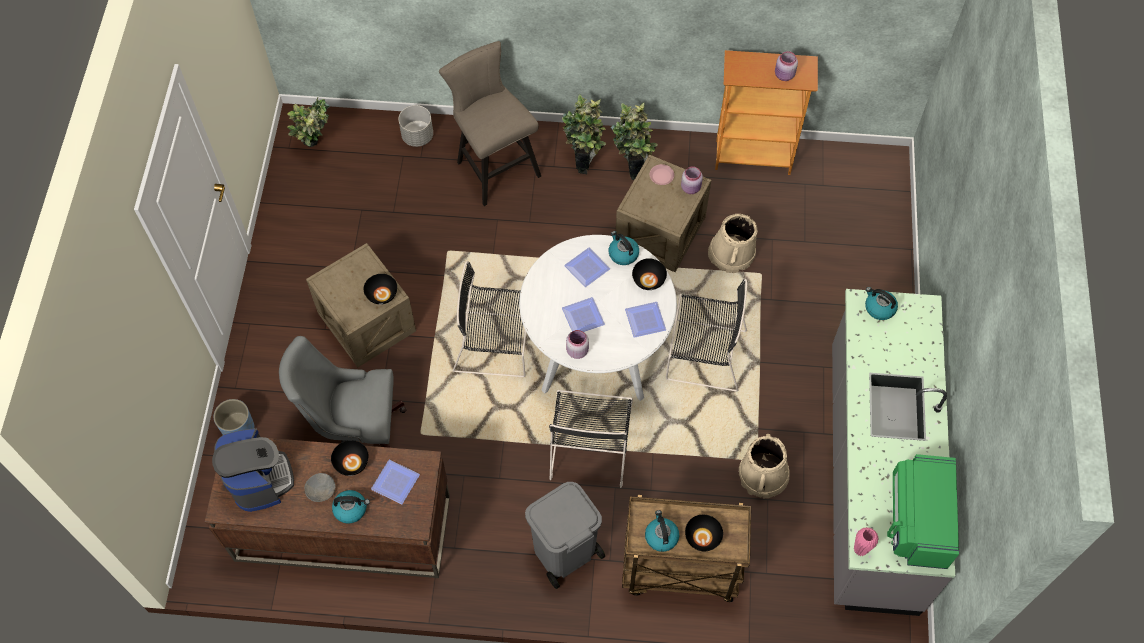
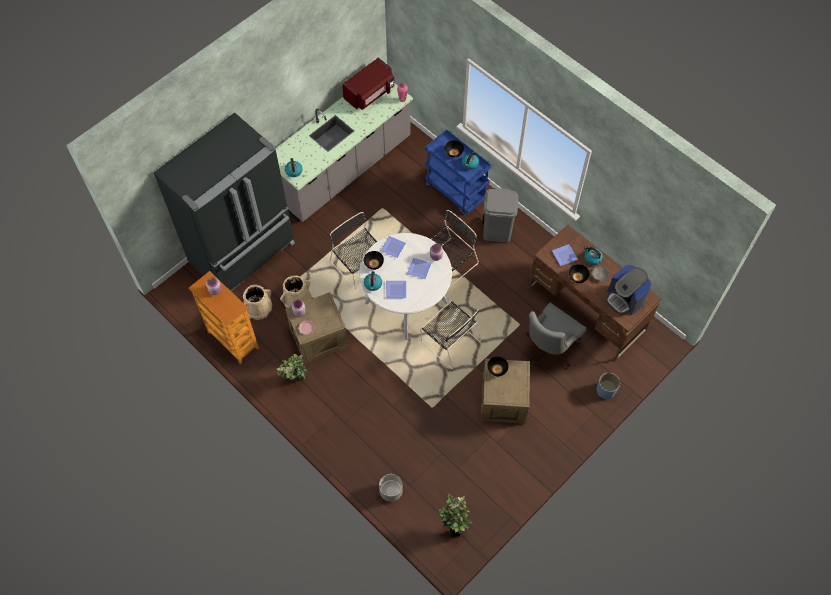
camera: 140 degrees left, 0 degrees up
(259, 479) = (624, 299): coffee machine -> coffee machine turned 60 degrees counterclockwise
(356, 430) = (549, 348): grey office chair -> grey office chair turned 90 degrees clockwise
(494, 166) = (366, 439): beige stool -> none
(584, 159) = (316, 405): potted plant -> none
(679, 571) = (456, 192): brown cart -> blue cart
(763, 475) = (386, 201): beige bucket -> beige bucket (258, 307)
(860, 260) = (244, 253): none -> black fridge
(917, 519) = (370, 94): green microwave -> red microwave

